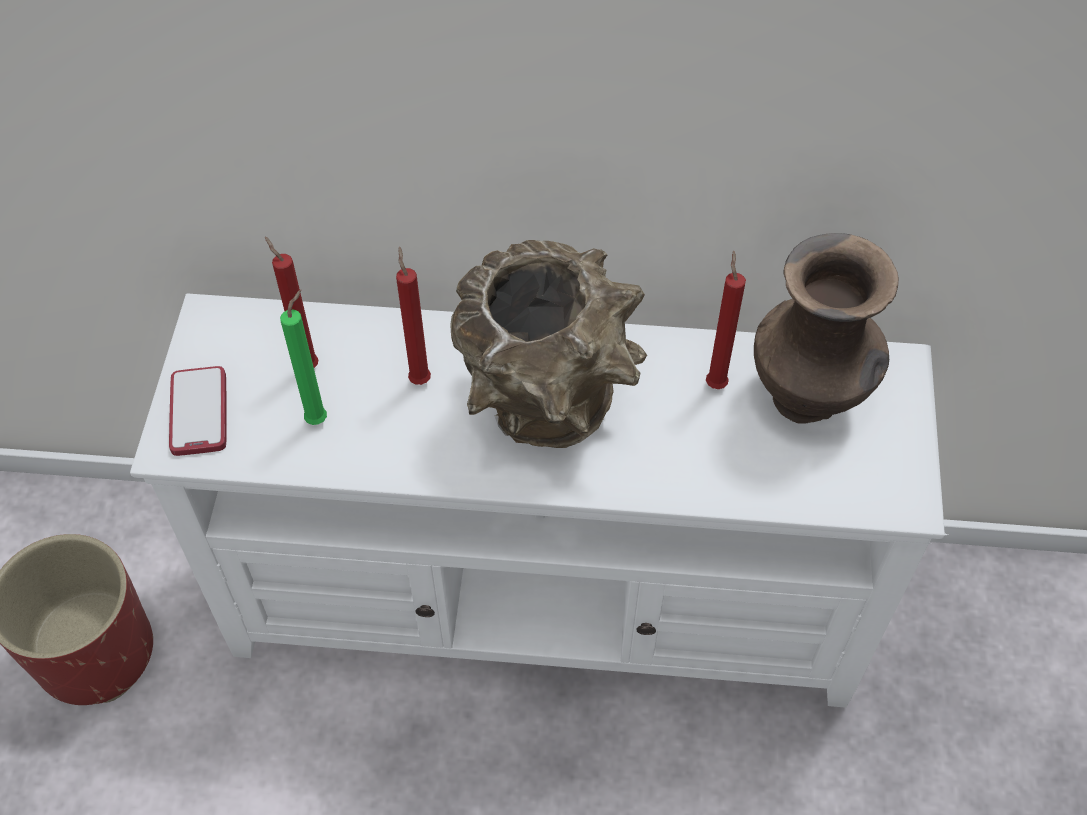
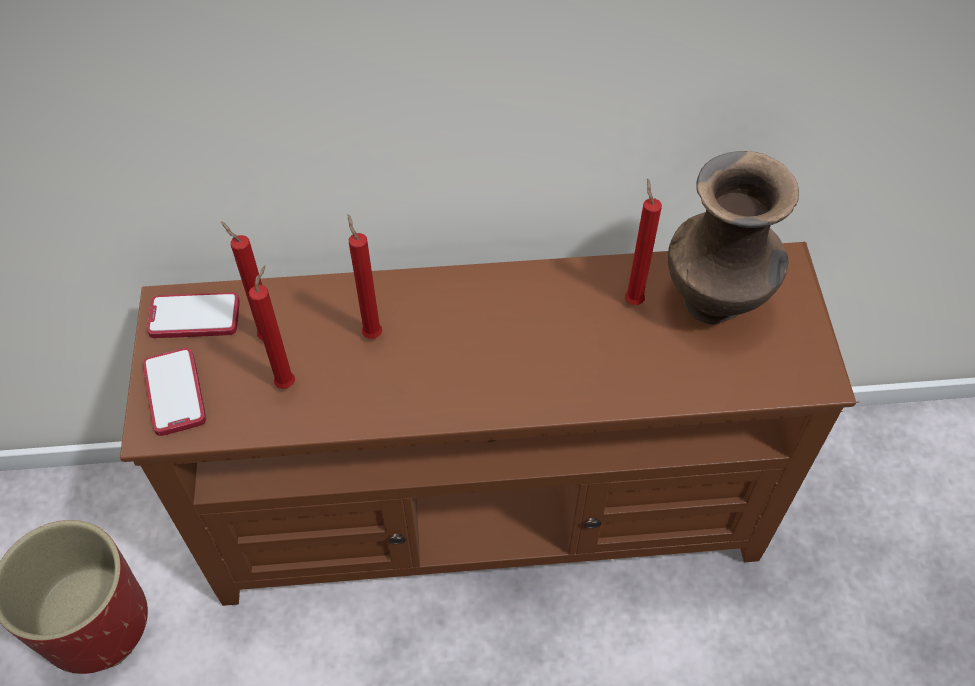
camera: 10 degrees left, 0 degrees up
(235, 334) = (194, 317): none -> phone
(319, 418) = (288, 382): green candle -> red candle
(544, 602) = (487, 512): white tv stand -> brown tv stand
(547, 416) = (493, 350): brown vase -> none

